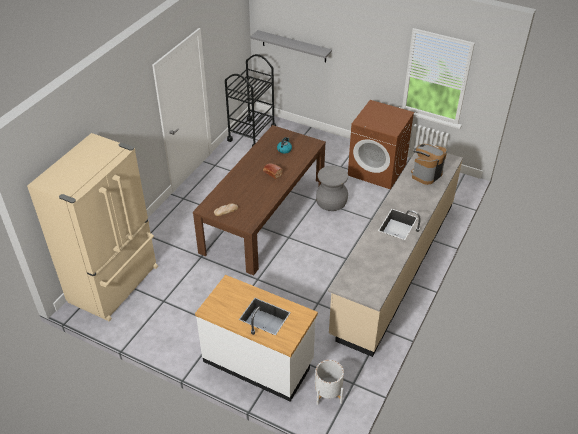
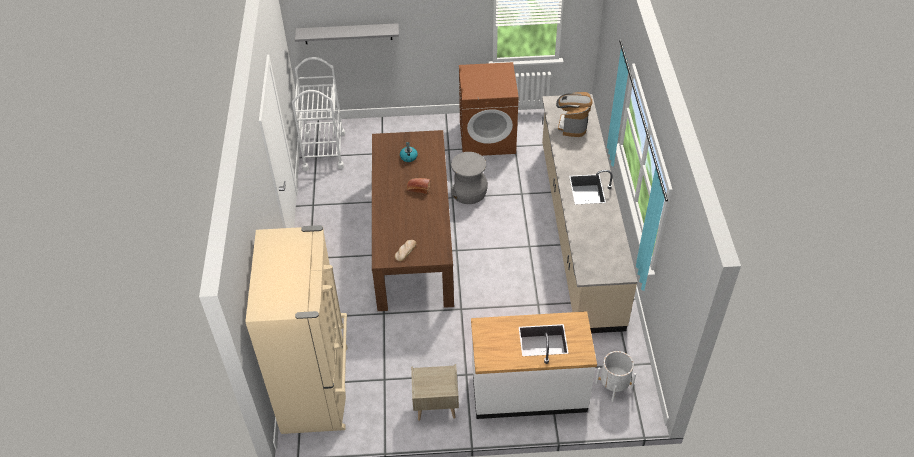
camera: 30 degrees left, 5 degrees up
(182, 337) = (435, 406): none -> beige nightstand
(251, 134) = (324, 151): black cart -> white cart

